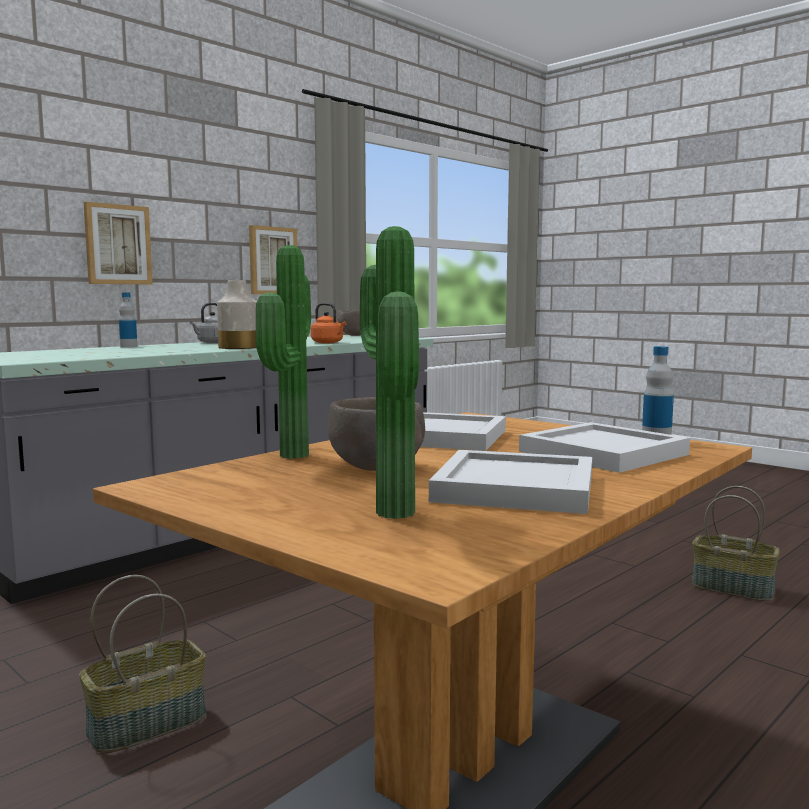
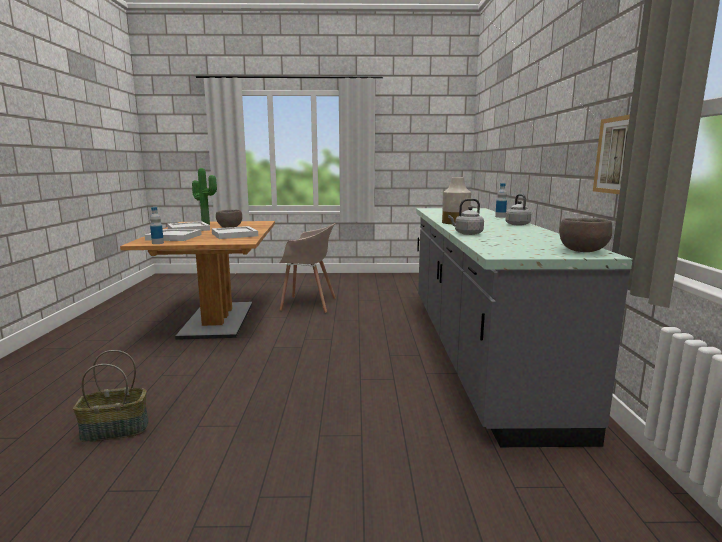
camera: 135 degrees right, 5 degrees up
(117, 244) = (545, 150): picture -> none
(147, 723) = (309, 304): basket -> beige chair
(288, 455) = (260, 227): potted plant -> none
(328, 343) = (467, 233): orange kettle -> grey kettle

